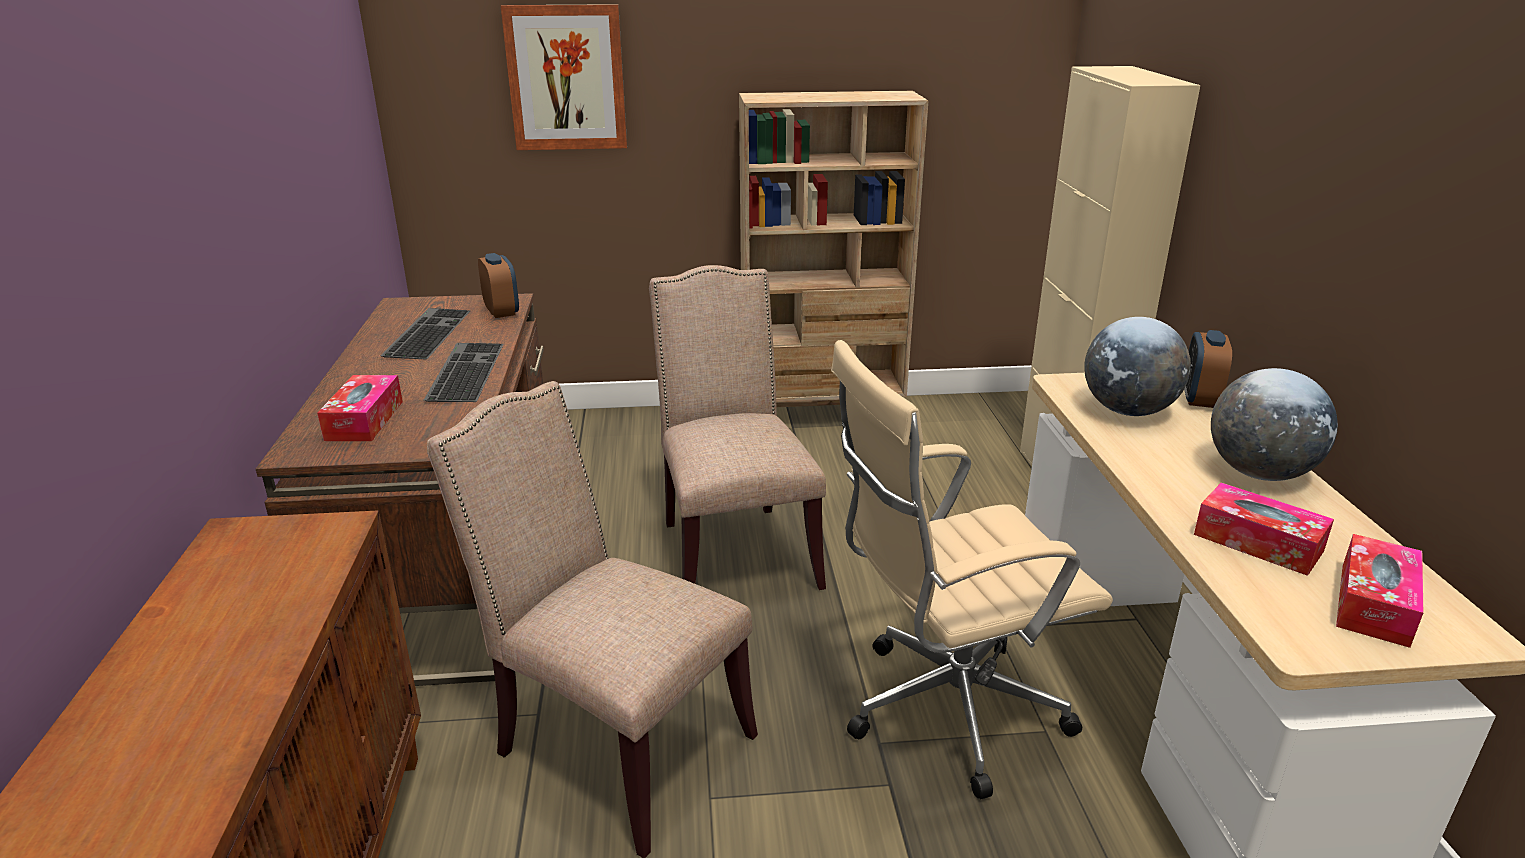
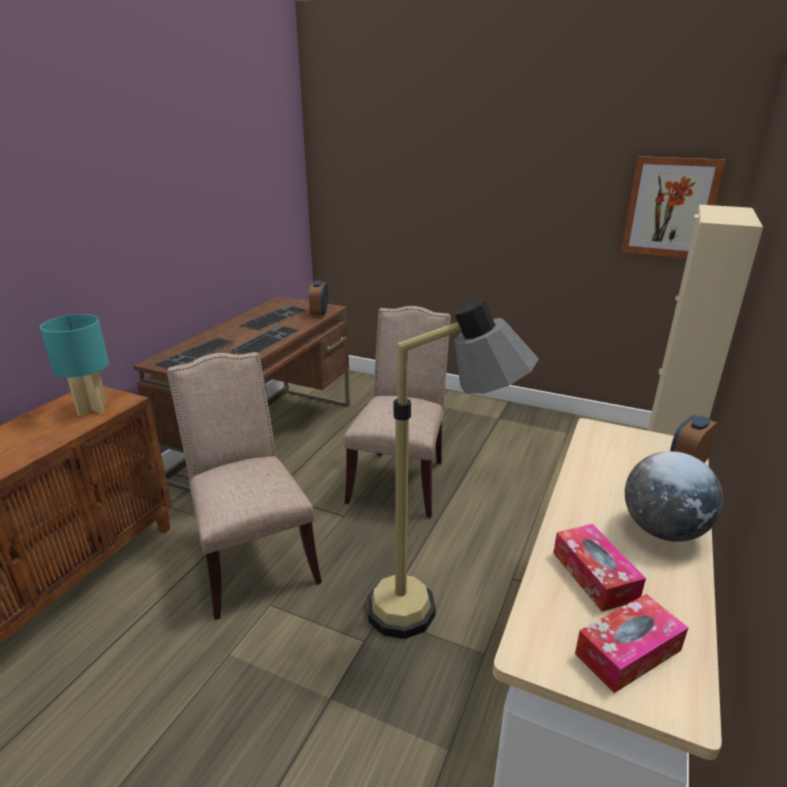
camera: 30 degrees right, 0 degrees up
(287, 559) = (92, 409): none -> turquoise table lamp
(364, 420) = (197, 354): tissue box -> keyboard
(566, 78) = (399, 187): picture -> picture (670, 208)
(823, 416) = (523, 416): beige bookcase -> none
(944, 712) = (433, 615): beige office chair -> floor lamp
(1128, 411) = (617, 459): globe -> none

